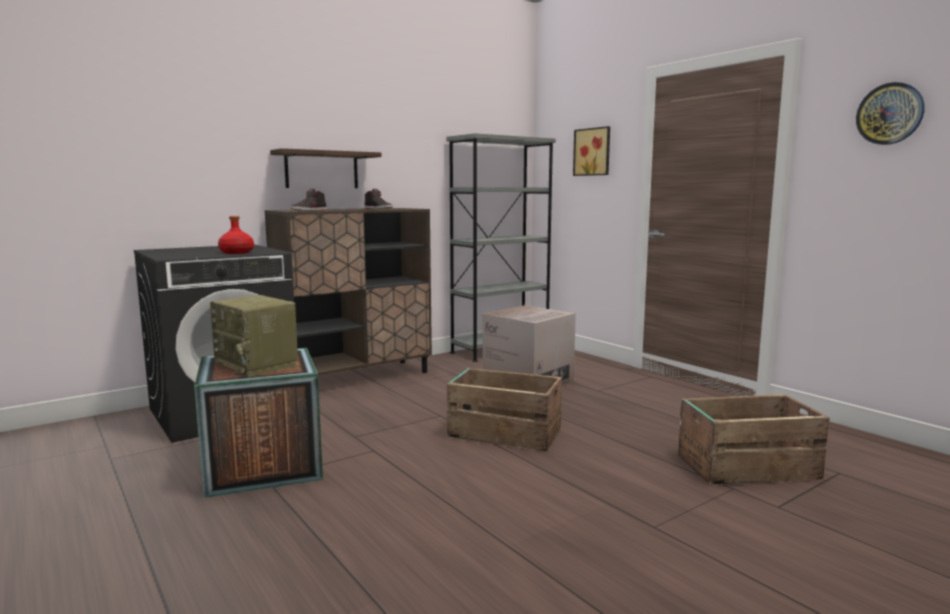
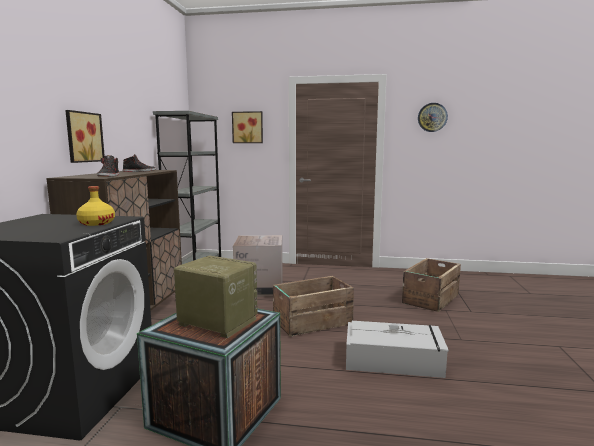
camera: 45 degrees left, 0 degrees up
(236, 252) = (96, 223): red bottle -> yellow bottle
(258, 365) = (216, 322): radio -> radio turned 150 degrees counterclockwise
(322, 170) = (83, 137): shelf -> picture
(500, 503) = (394, 360): none -> grey storage box

